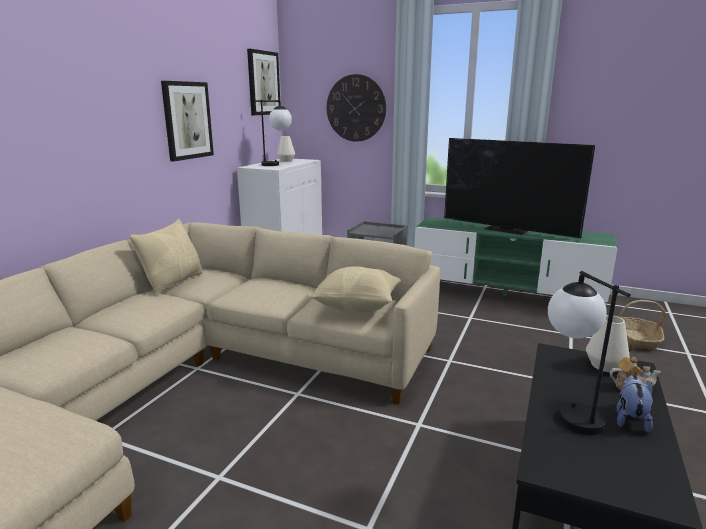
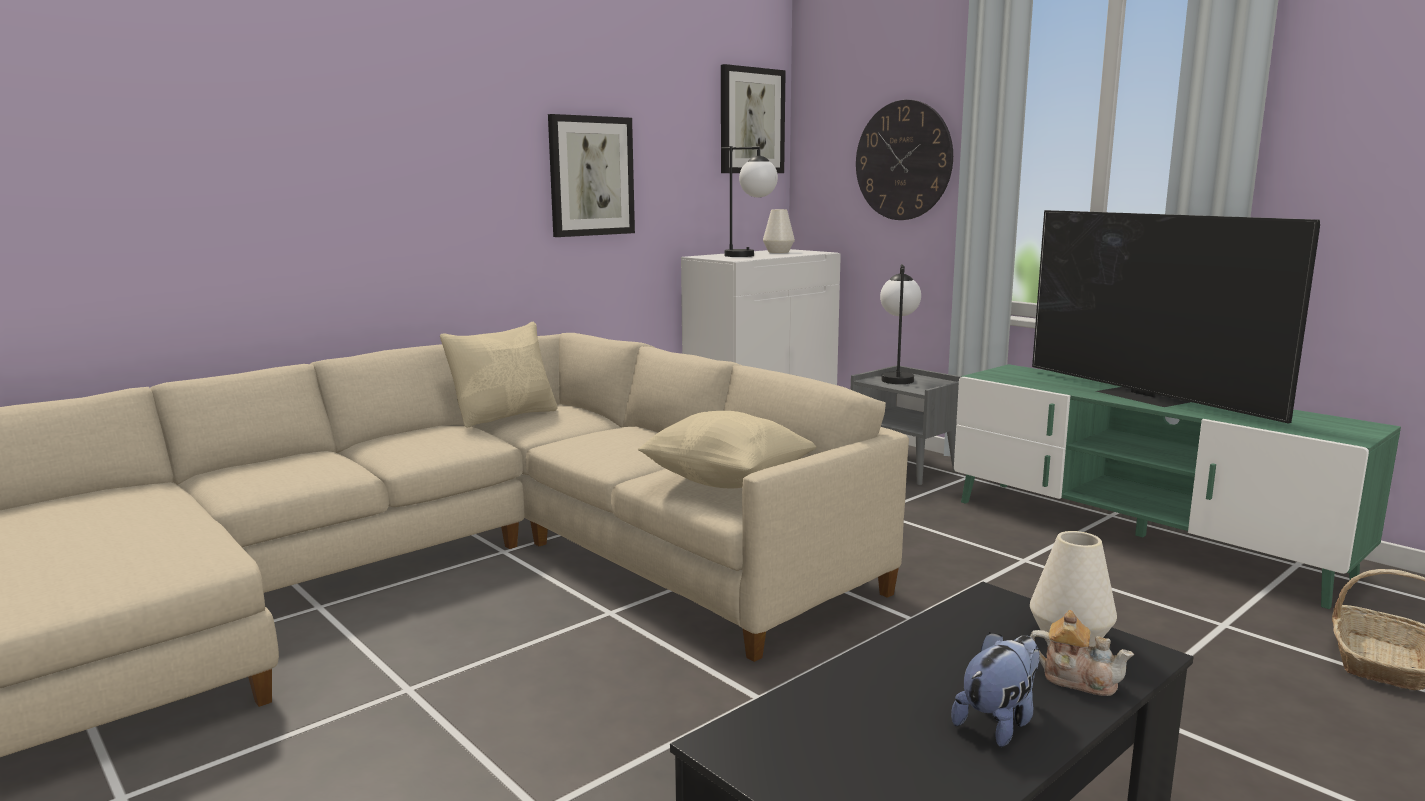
camera: 25 degrees right, 5 degrees down
(569, 411) = (892, 684): table lamp -> table lamp (897, 378)

